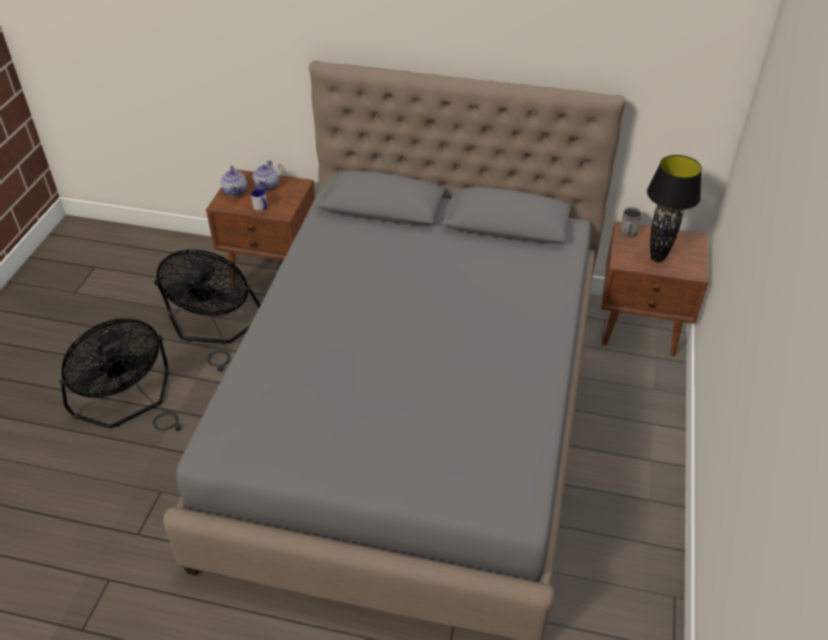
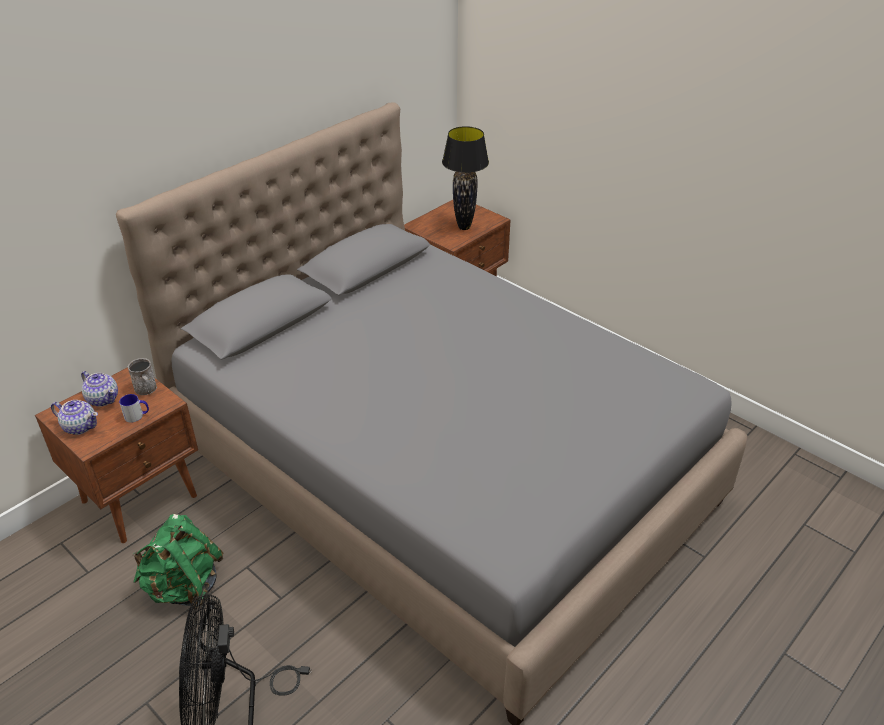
camera: 60 degrees left, 5 degrees down
(213, 333) = (184, 587): black fan -> green backpack
(627, 234) = (422, 227): grey mug -> grey mug (147, 390)

